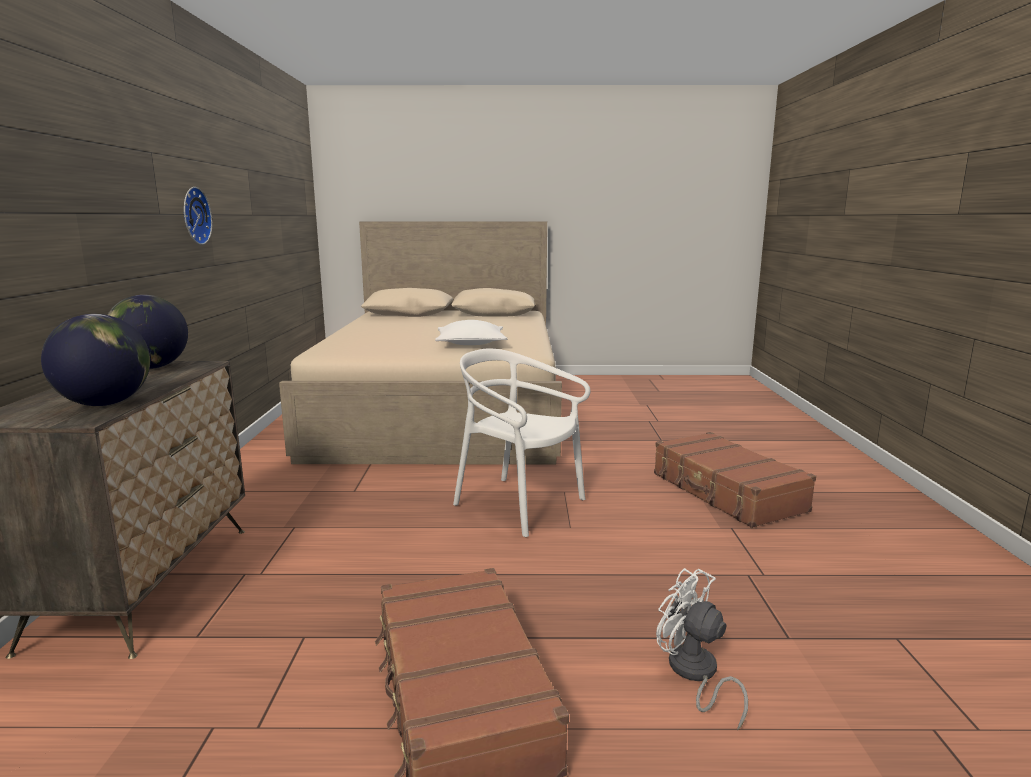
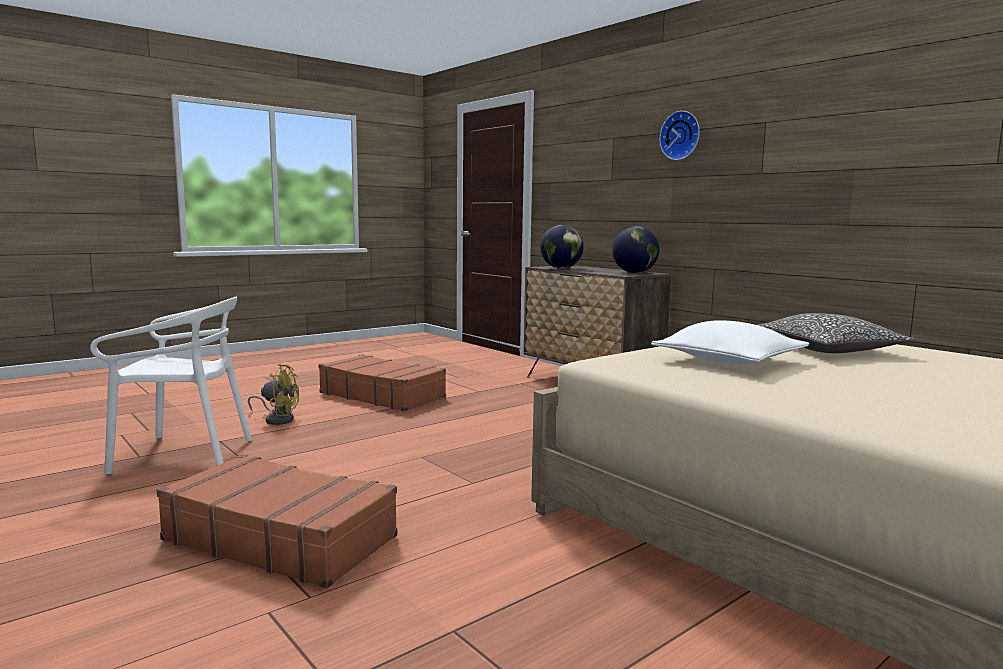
camera: 140 degrees right, 5 degrees down
(193, 216) = (811, 172): wall clock -> wall clock (681, 136)
(387, 340) = (829, 349): none -> pillow
(518, 504) = (492, 460): white chair -> white chair (183, 454)
(694, 674) = (277, 419): white fan -> yellow fan

